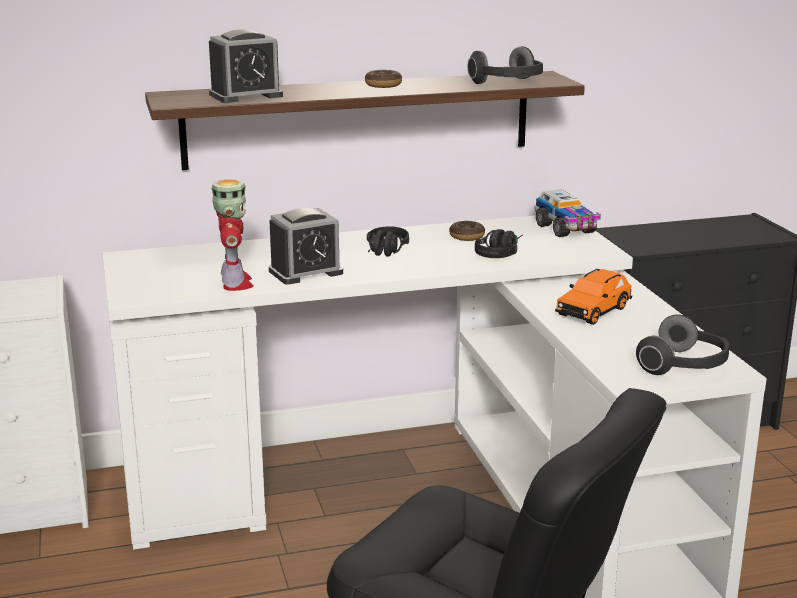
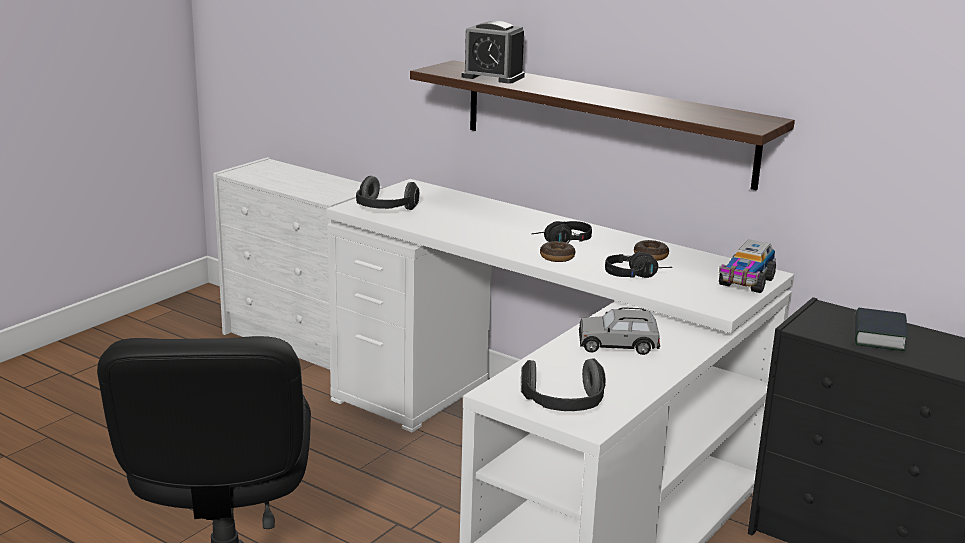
camera: 50 degrees right, 0 degrees up
(235, 284) = (420, 223): toy robot -> none
(306, 272) = (477, 233): alarm clock -> none
(383, 85) = (608, 94): donut -> donut (557, 257)
(509, 84) = (703, 118): headphones -> headphones (384, 210)
(593, 311) = (618, 345): orange toy car -> grey toy car
(683, 235) = (878, 336): none -> book

